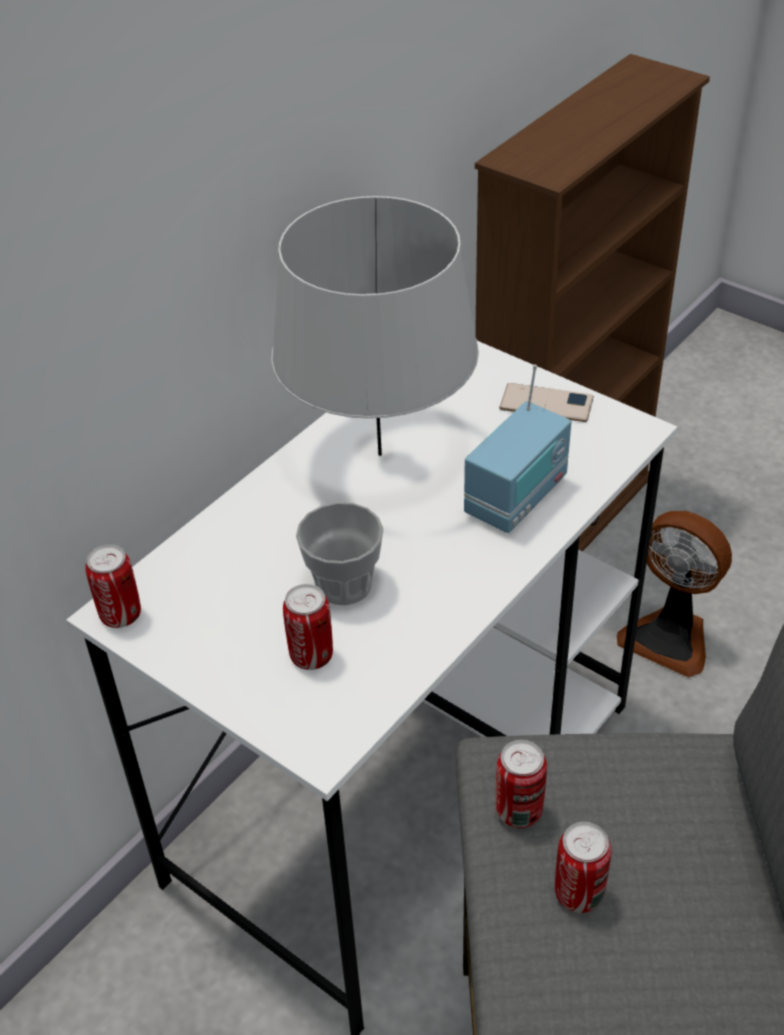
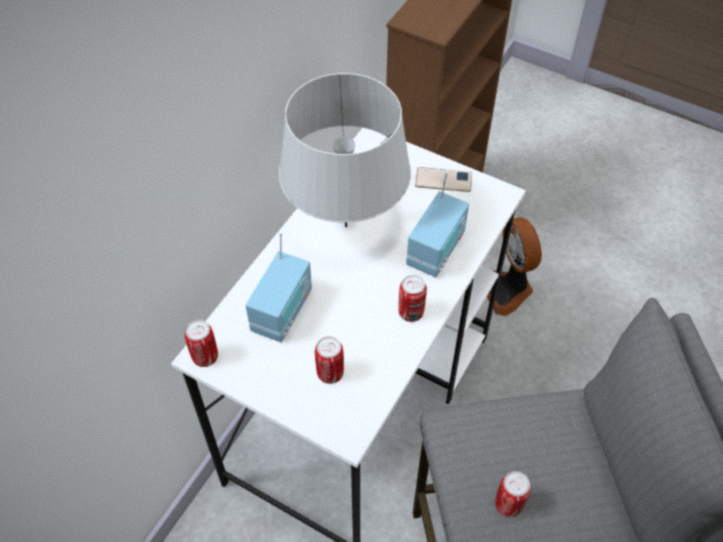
camera: 10 degrees left, 10 degrees up
(255, 563) = (283, 312): none -> radio
(344, 584) = (340, 321): cup -> none
(519, 811) = (466, 456): can -> can (411, 312)
(669, 637) = (507, 289): fan -> fan turned 45 degrees clockwise

